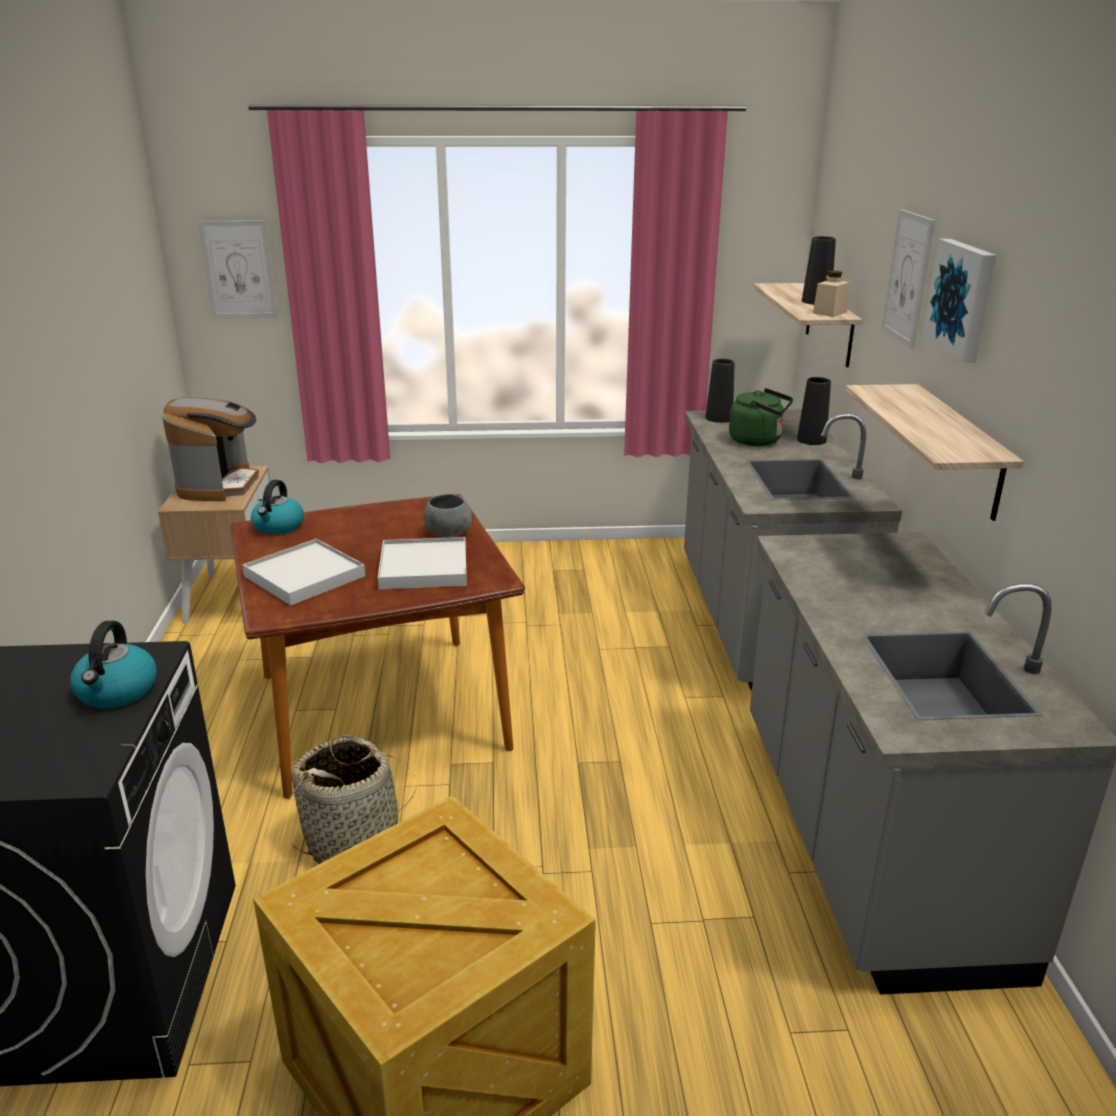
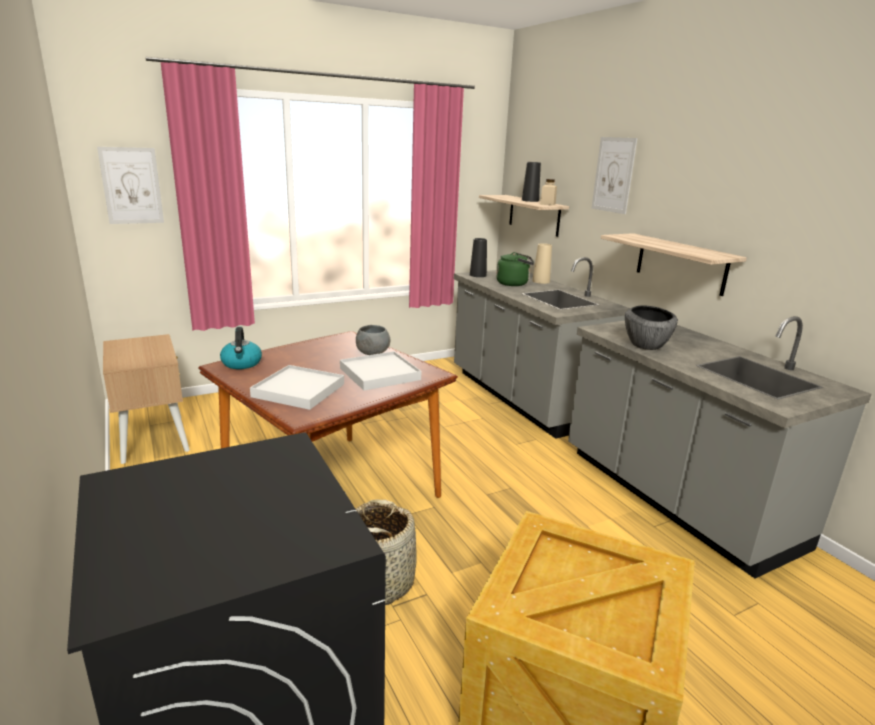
camera: 25 degrees left, 5 degrees down
(117, 692) = (292, 476): kettle -> none
(219, 485) = (141, 350): coffee machine -> none
(811, 440) = (541, 281): black vase -> beige vase
(823, 587) = (645, 346): none -> bowl
(963, 299) = (672, 177): picture -> none

